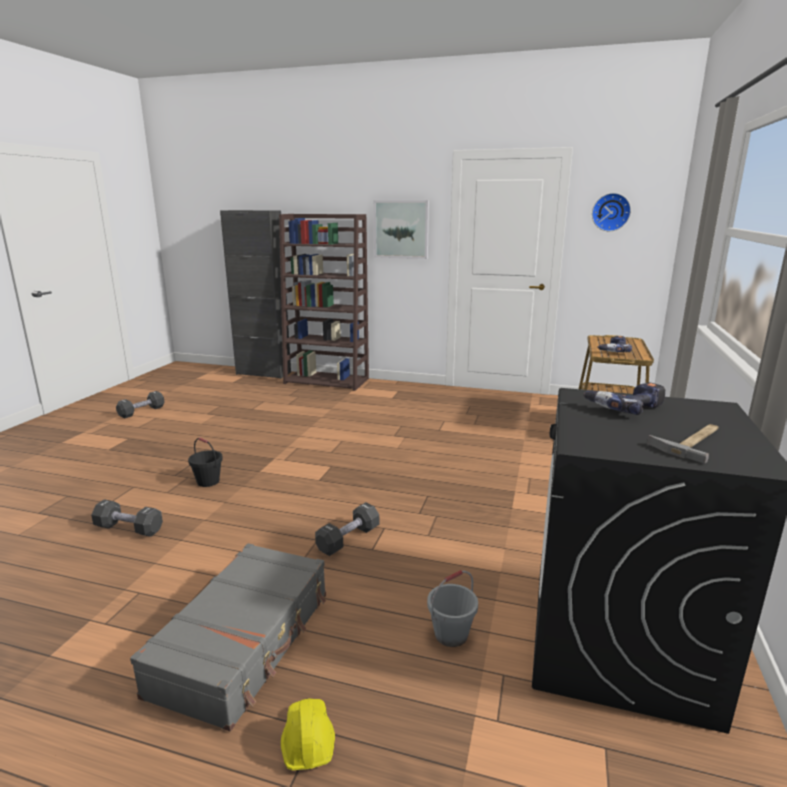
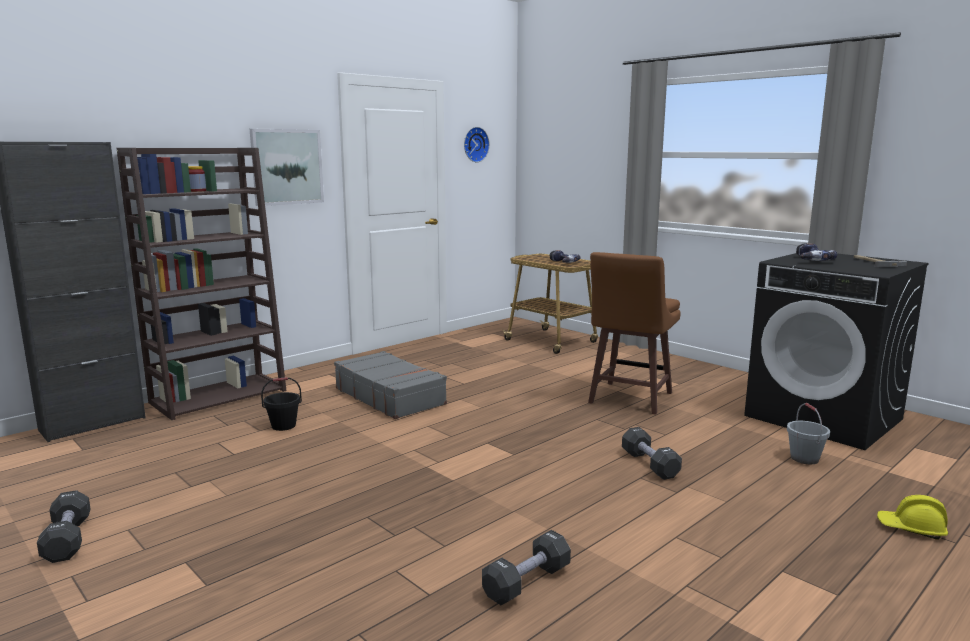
camera: 60 degrees left, 5 degrees down
(208, 481) = (445, 514): black bucket -> black bucket (284, 426)
(244, 642) = (793, 536): grey suitcase -> grey suitcase (390, 396)
(500, 500) = (629, 399): none -> brown stool

